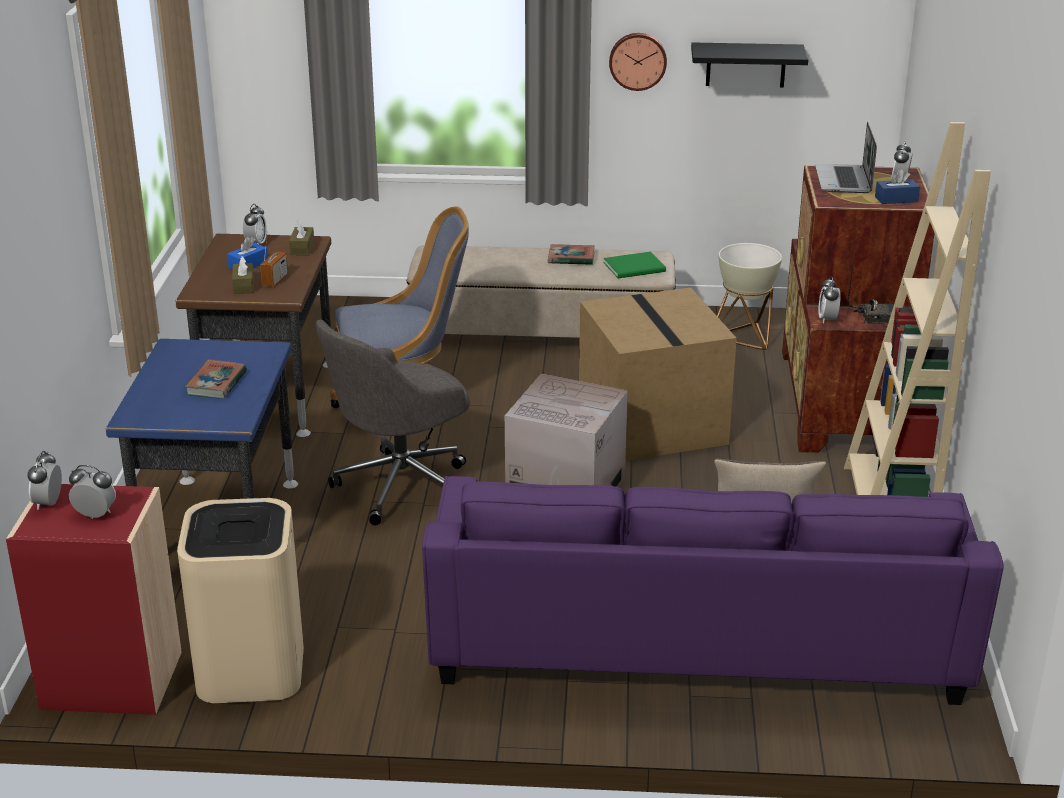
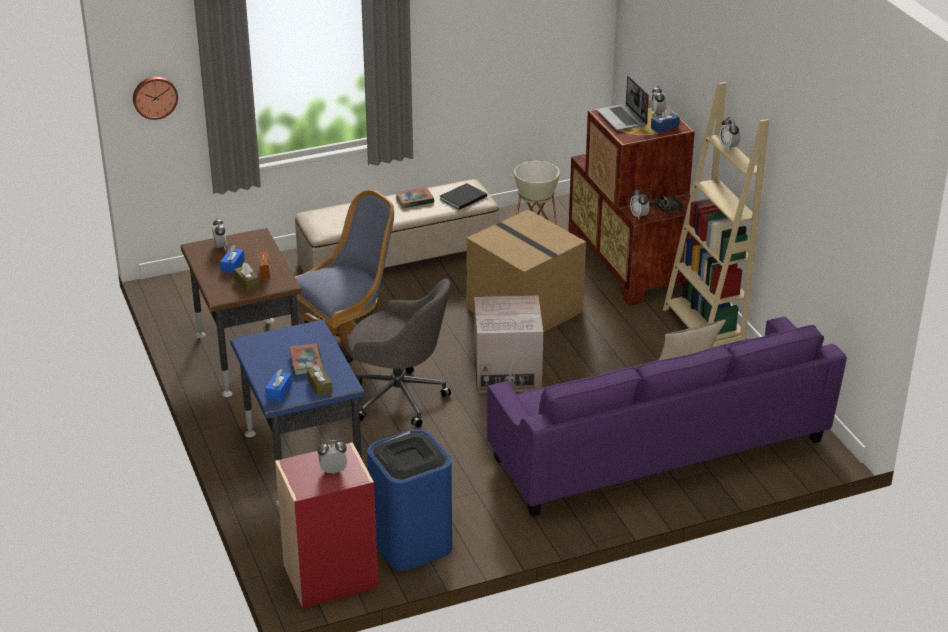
camera: 25 degrees left, 5 degrees up
(48, 503) = (295, 472): alarm clock -> alarm clock (728, 147)
(147, 407) = (279, 391): none -> blue tissue box
(250, 669) = (410, 543): beige trash can -> blue trash can
(302, 248) = (257, 242): brown tissue box -> brown tissue box (320, 386)
(401, 487) = (399, 398): grey office chair -> grey office chair turned 90 degrees counterclockwise
(636, 267) = (465, 198): green book -> black book
(637, 60) = (437, 49): wall clock -> wall clock (154, 97)
(746, 64) = (511, 38): black shelf -> none

